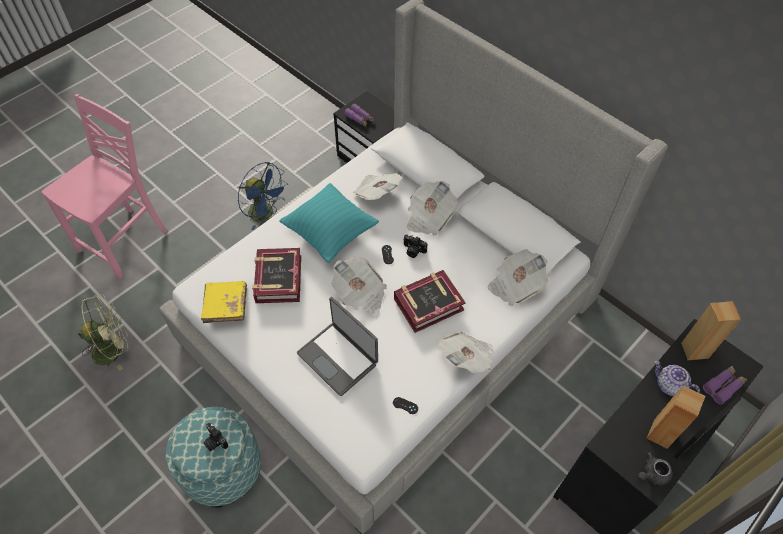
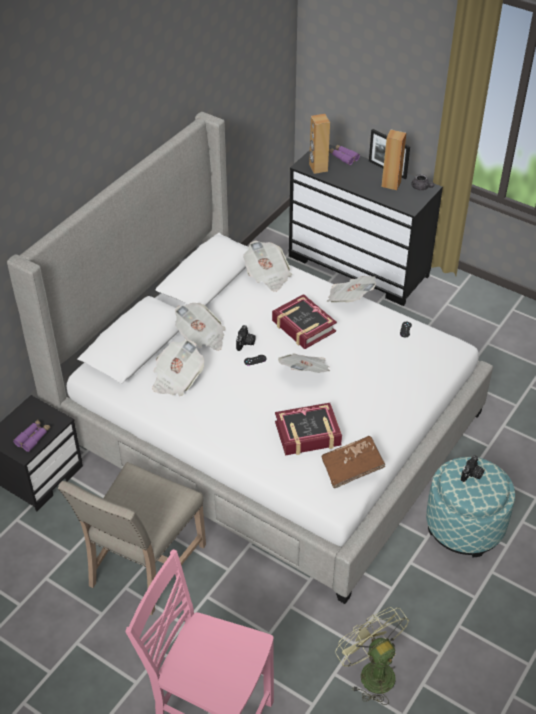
camera: 100 degrees left, 10 degrees down
(226, 307) = (352, 468): yellow book -> brown book
(266, 214) = (143, 566): blue fan -> beige chair
(330, 233) = (238, 406): turquoise pillow -> none
(338, 358) = (377, 376): laptop -> none
(670, 385) = (351, 179): teapot -> none

